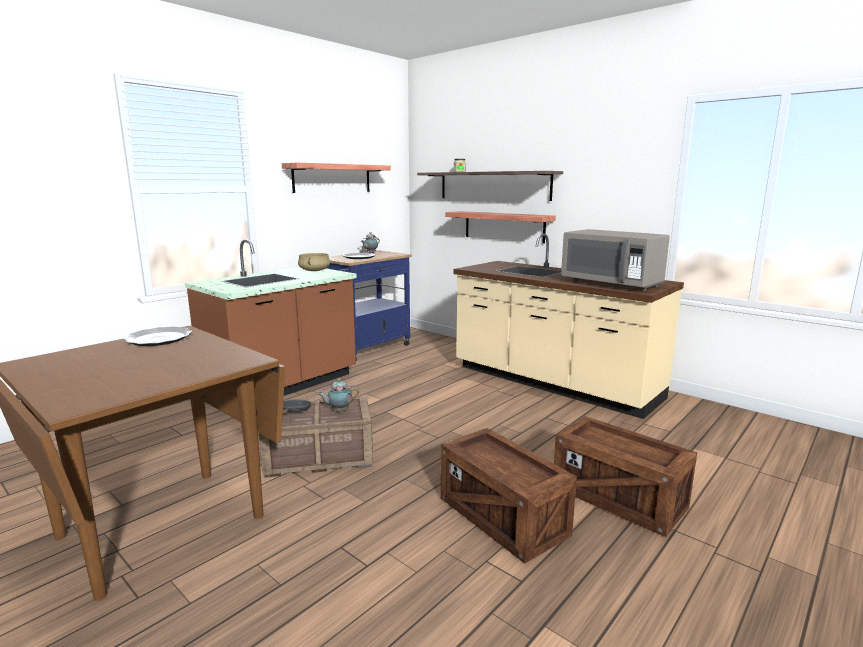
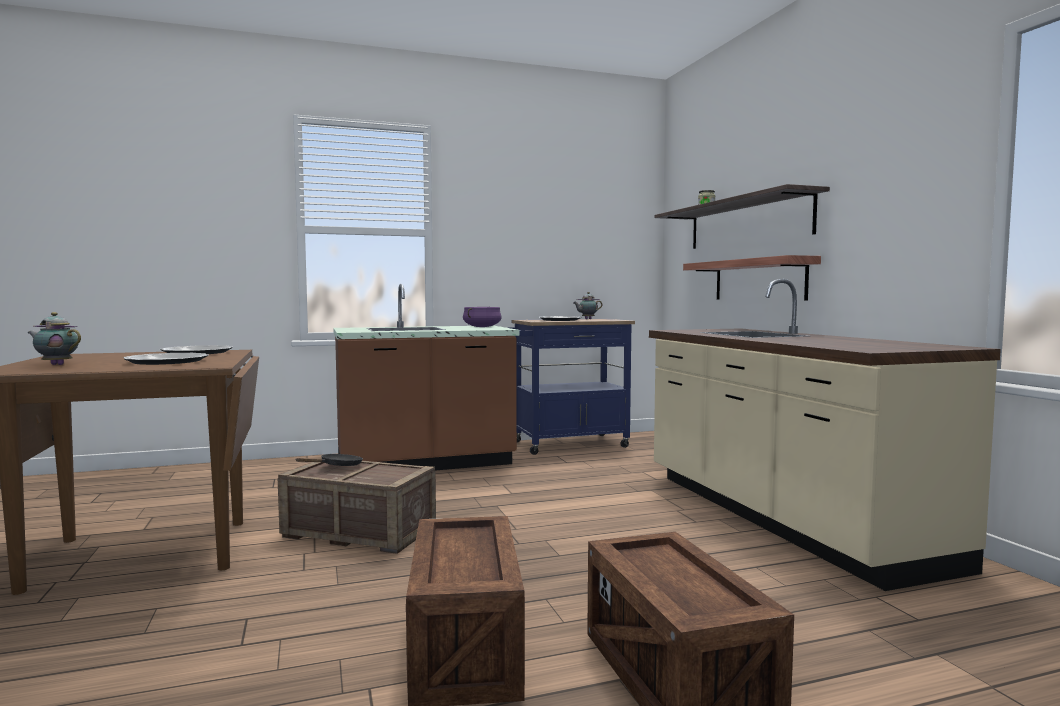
camera: 30 degrees right, 10 degrees down
(186, 359) = (166, 361): none -> plate
(314, 270) = (482, 327): beige cooking pot -> purple cooking pot
(332, 178) = (542, 224): shelf -> none
(339, 411) = (383, 474): teapot -> teapot (56, 364)
(611, 283) = (842, 344): grey microwave -> none

